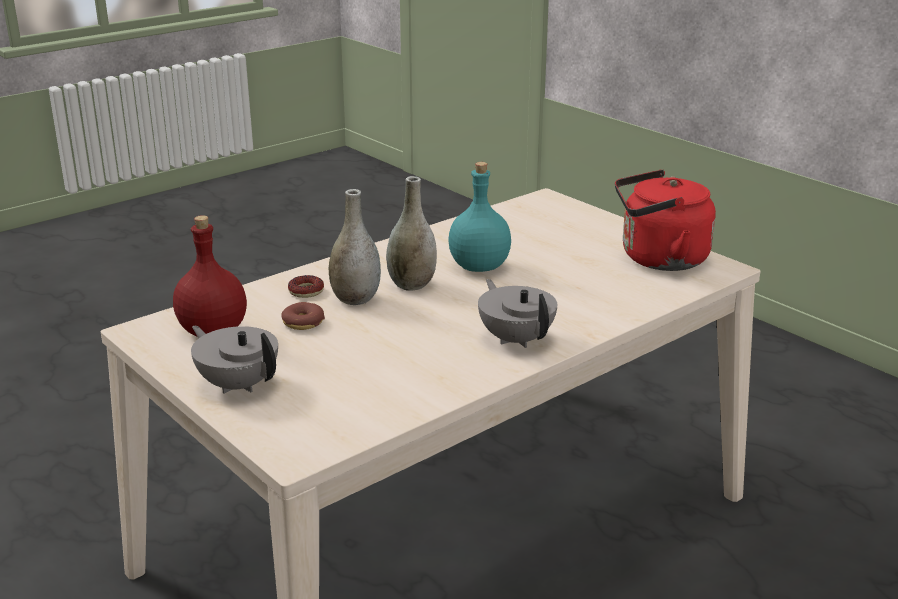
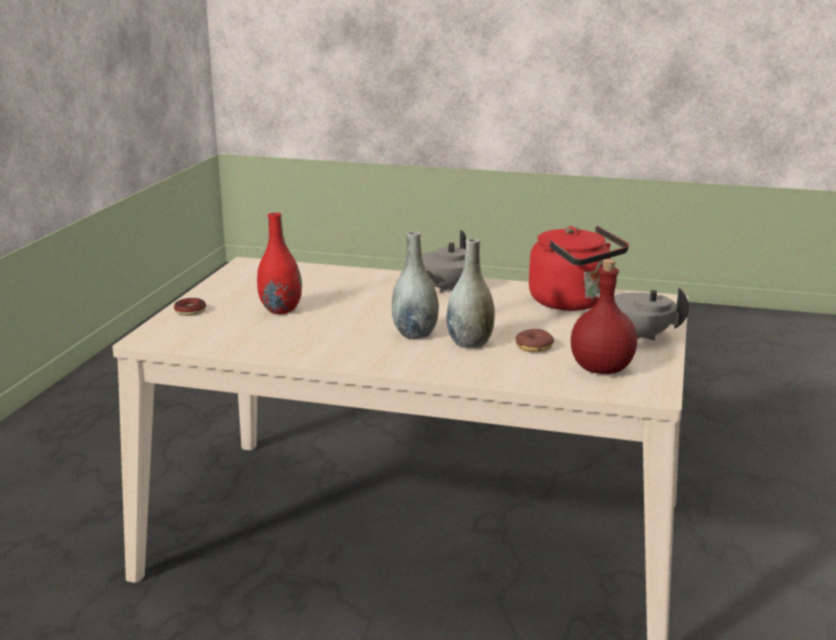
camera: 125 degrees left, 5 degrees down
(238, 384) = (639, 336): grey teapot -> grey teapot turned 120 degrees clockwise
(306, 291) = (486, 363): donut -> donut (190, 311)
(480, 267) = (347, 323): turquoise bottle -> none
(552, 251) = (280, 310): none -> red vase
(658, 259) = (254, 280): red kettle -> red kettle (573, 303)

